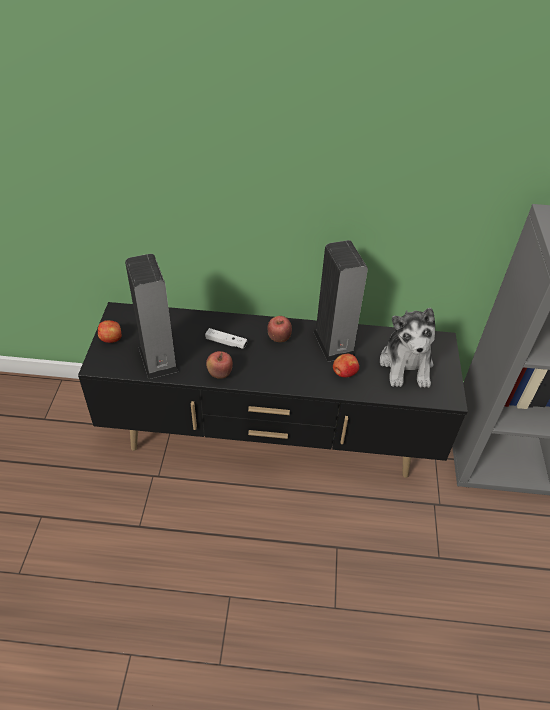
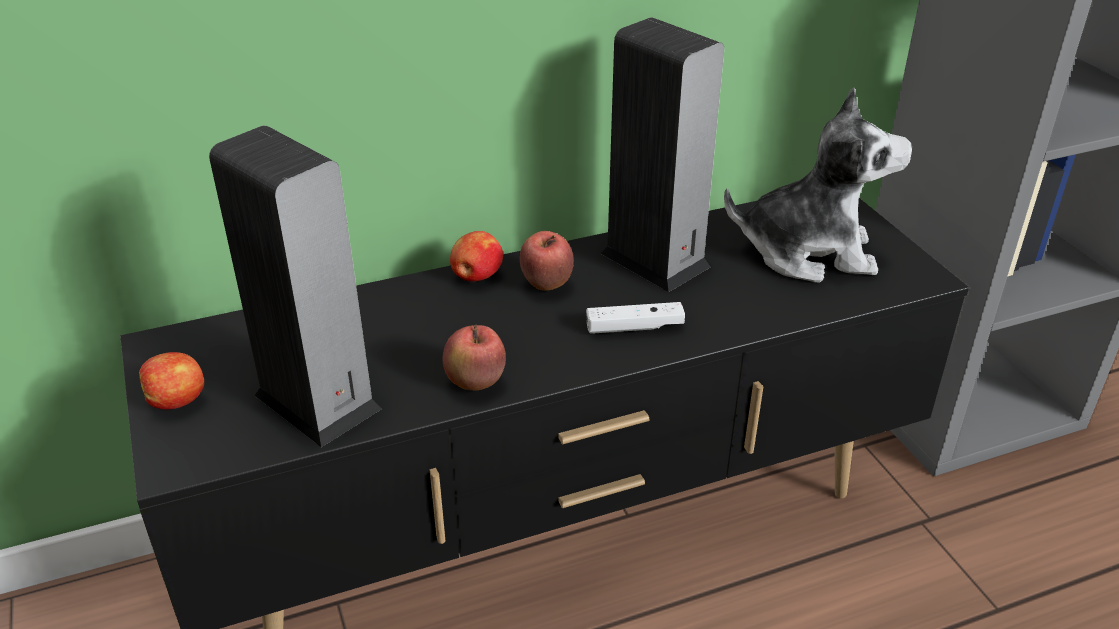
camera: 25 degrees left, 10 degrees down
(226, 342) = (445, 324): white game controller -> white game controller (634, 327)
(344, 373) = (715, 300): apple -> apple (476, 277)
(406, 365) = (808, 252): plush toy -> plush toy turned 60 degrees counterclockwise

